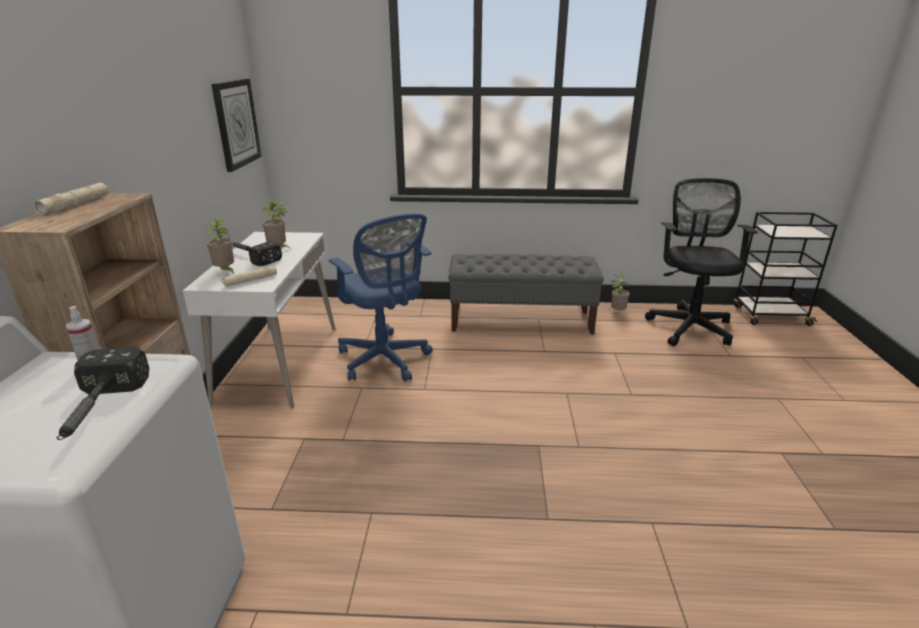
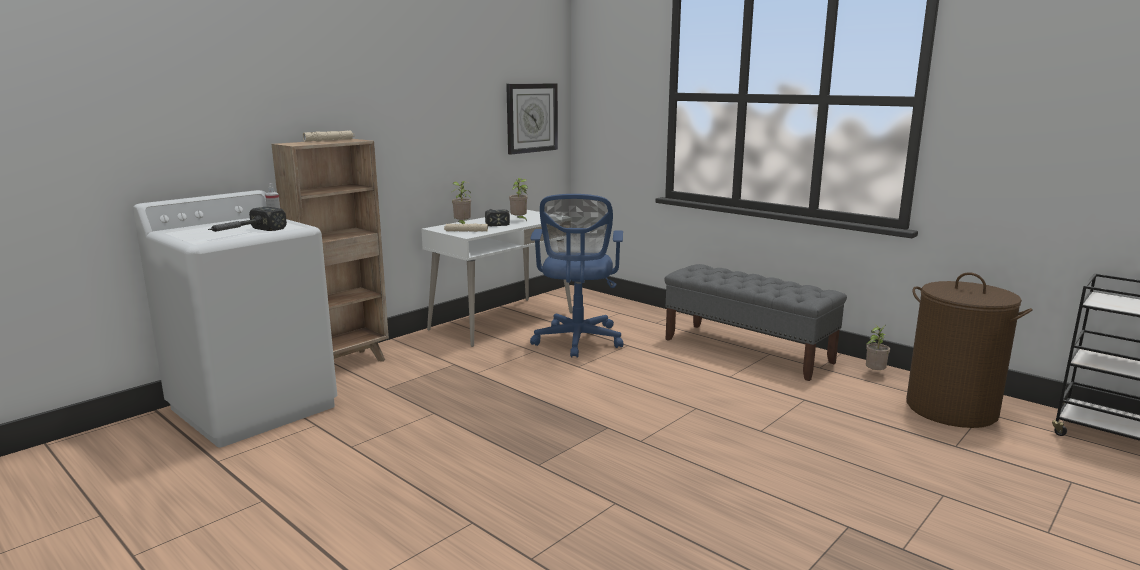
camera: 40 degrees right, 10 degrees down
(689, 326) = (951, 409): black office chair -> brown laundry basket

